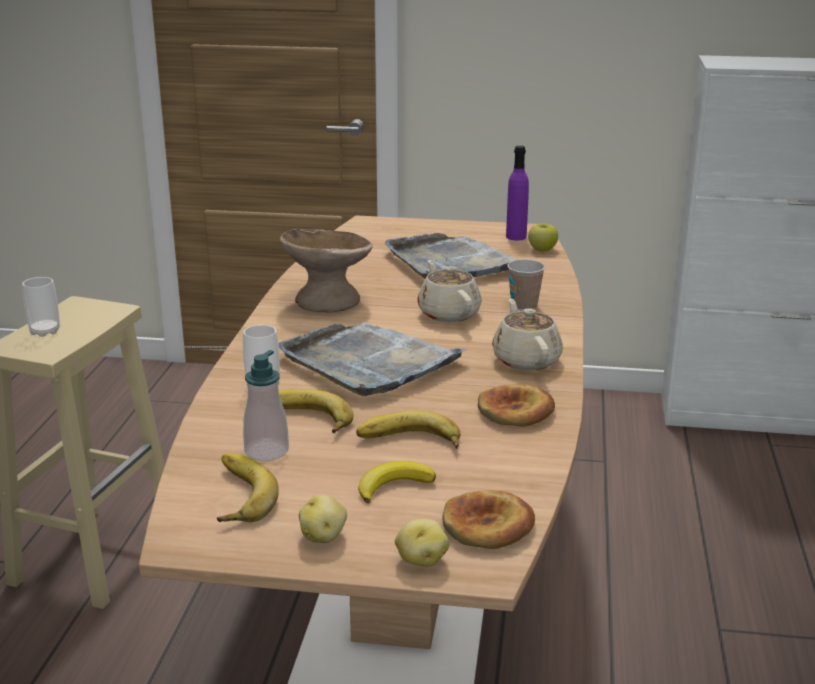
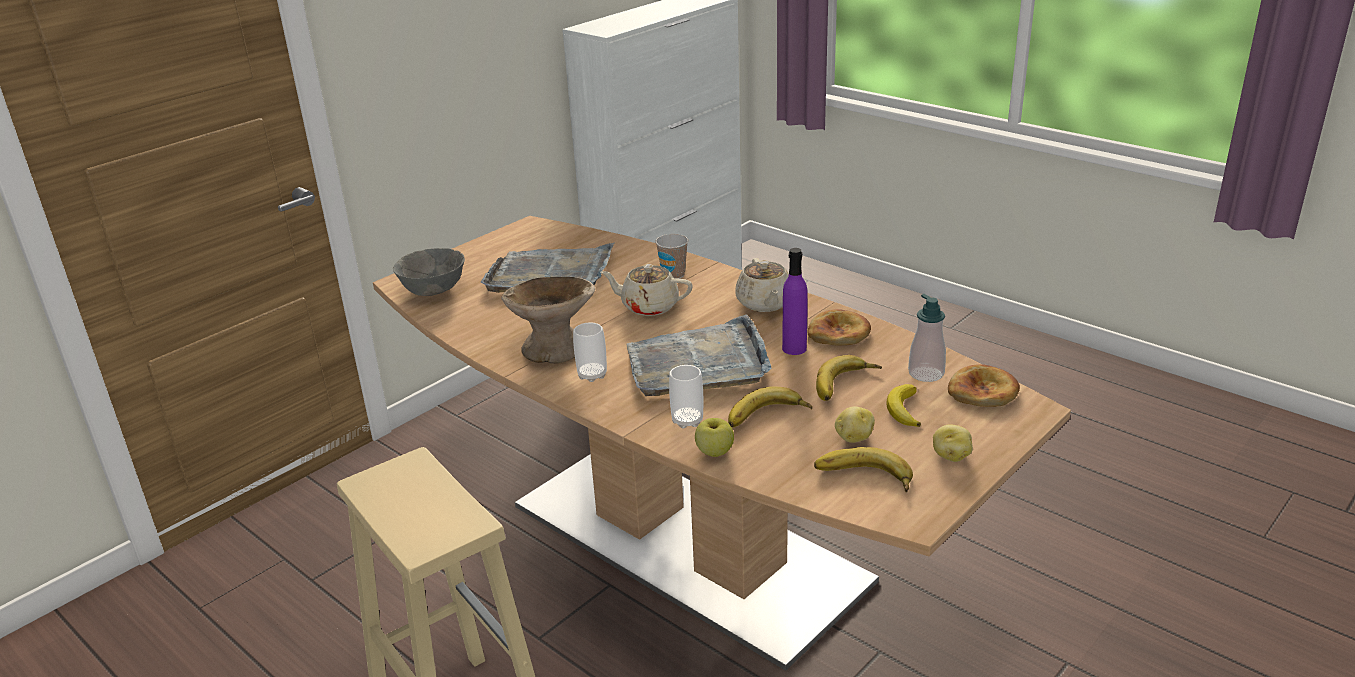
camera: 55 degrees left, 5 degrees up
(45, 331) = (412, 516): cup -> cup (592, 375)
(266, 451) = (805, 447): soap dispenser -> soap dispenser (926, 373)
(367, 235) = (432, 290): none -> grey bowl
(421, 560) = (1007, 427): potato -> potato (853, 438)
(516, 237) = (537, 235): purple bottle -> purple bottle (794, 348)
(526, 359) = (764, 304): beige teapot -> beige teapot turned 120 degrees counterclockwise
(542, 249) = (577, 234): apple -> apple (714, 452)

